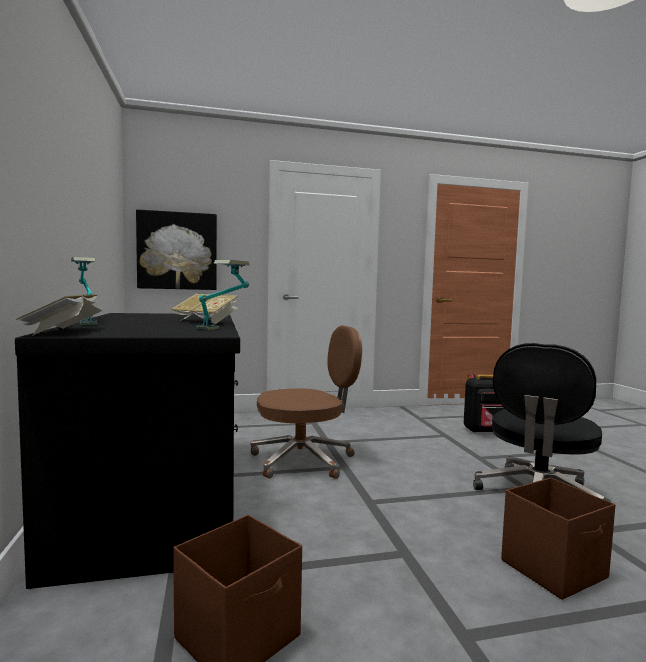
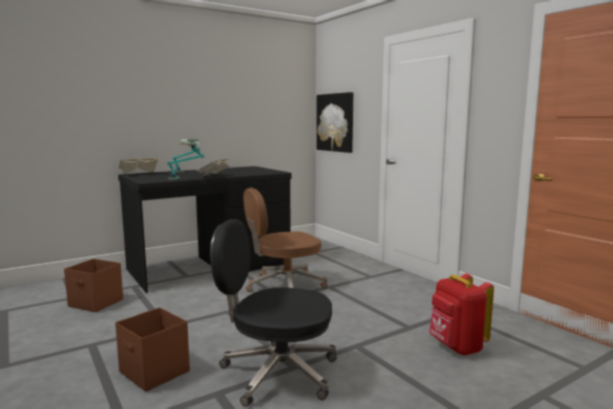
camera: 70 degrees right, 5 degrees up
(304, 460) = (284, 286): brown office chair -> brown office chair turned 105 degrees clockwise
(484, 431) = (456, 347): black backpack -> red backpack

